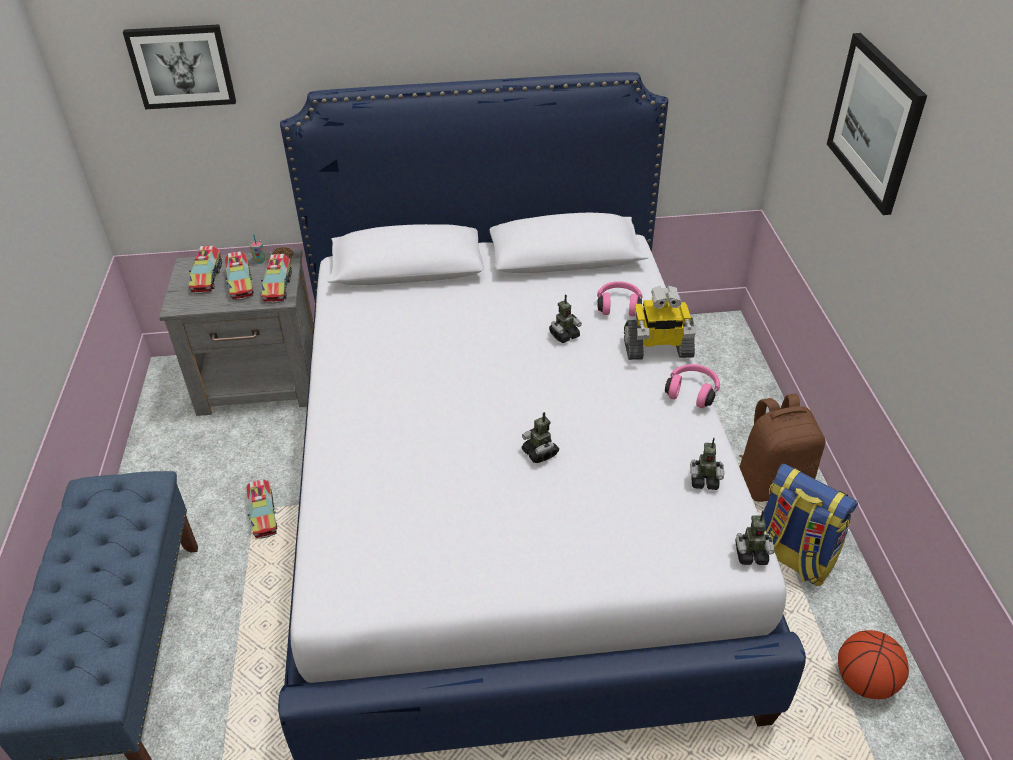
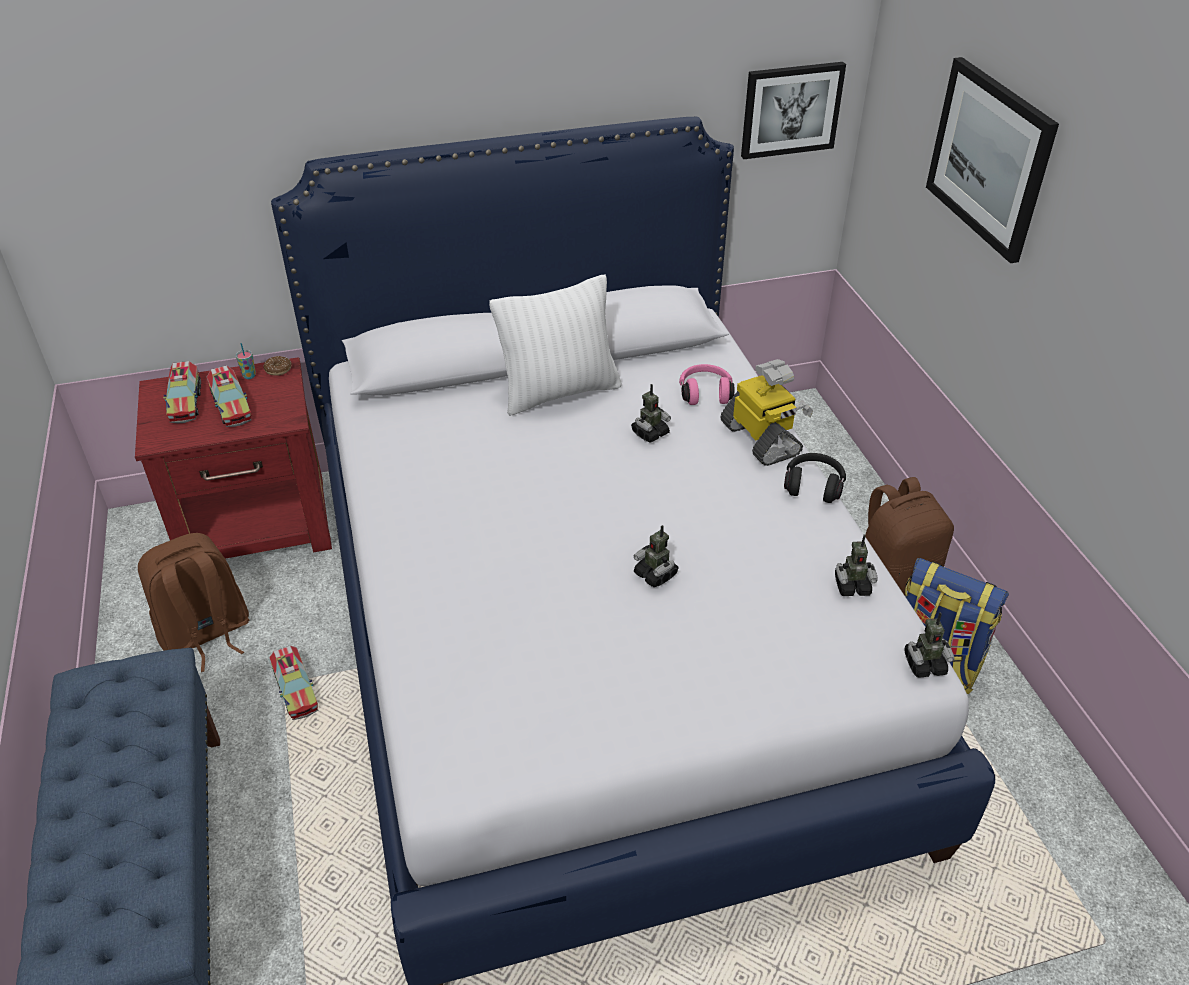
camera: 10 degrees left, 0 degrees up
(181, 66) = (141, 138): picture -> picture (791, 109)
(204, 463) = (206, 634): none -> brown backpack
(261, 381) = (258, 525): grey nightstand -> red nightstand
(278, 286) = (280, 405): toy truck -> none
(497, 295) = (559, 392): none -> white pillow
(657, 349) = (762, 439): toy robot -> toy robot turned 105 degrees counterclockwise
(692, 392) = (813, 485): pink headphones -> black headphones
(864, 681) = (1038, 795): basketball -> none

